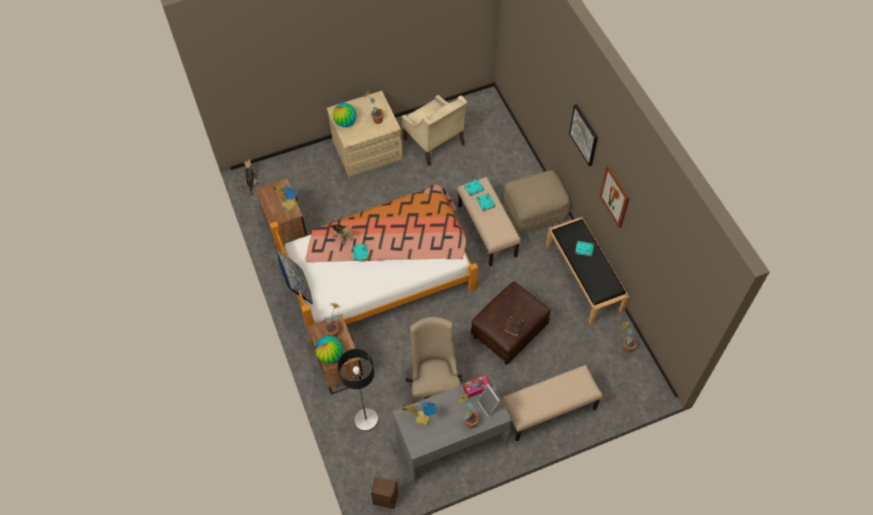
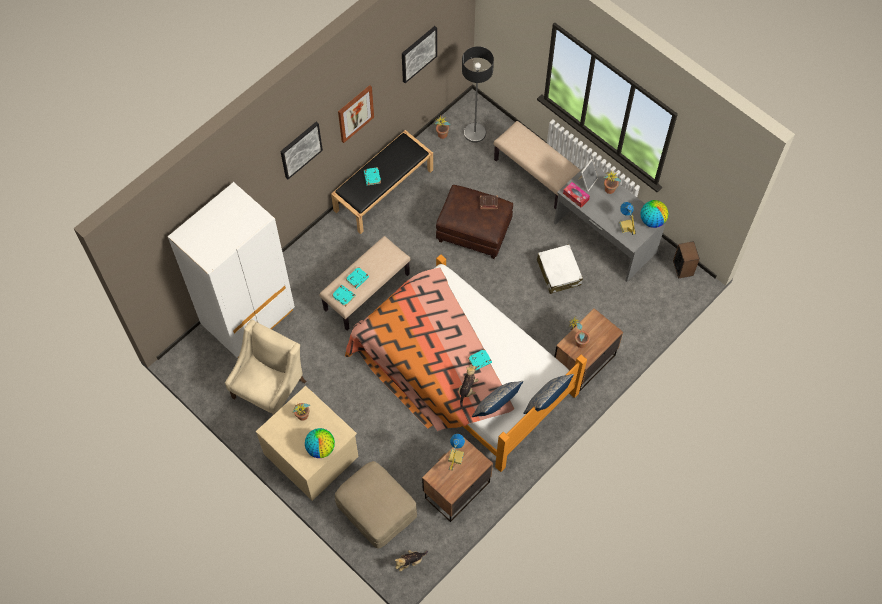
camera: 115 degrees left, 5 degrees up
(314, 249) = (496, 407): none -> pillow
(330, 355) = (604, 334): globe -> globe (652, 220)
(366, 419) = (623, 314): floor lamp -> floor lamp (475, 133)
(434, 384) = (558, 272): beige office chair -> white suitcase
(501, 146) = (248, 318): none -> white wardrobe
(535, 210) = (321, 257): beige ottoman -> beige ottoman (376, 510)
(661, 261) = (418, 53): none -> picture

